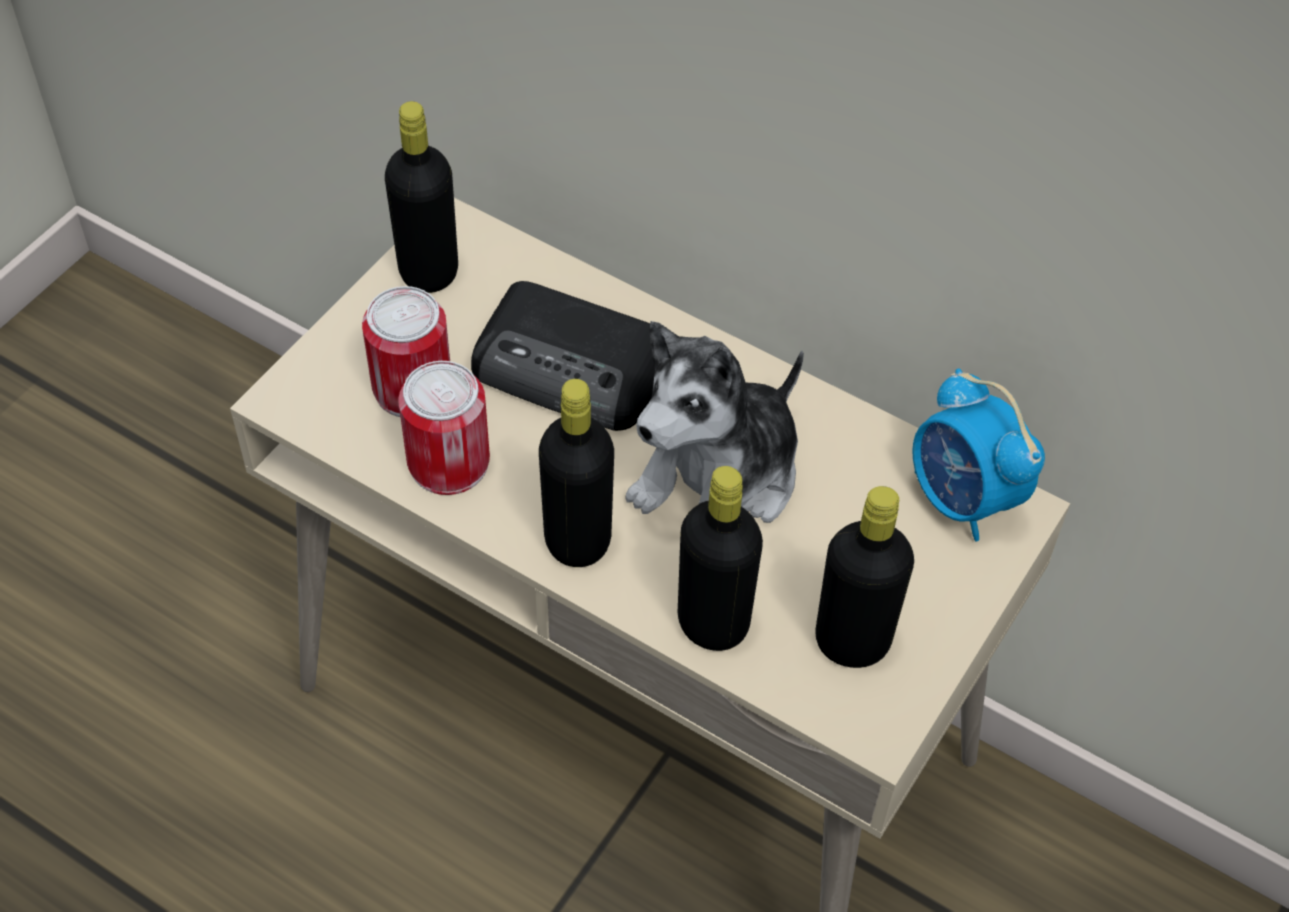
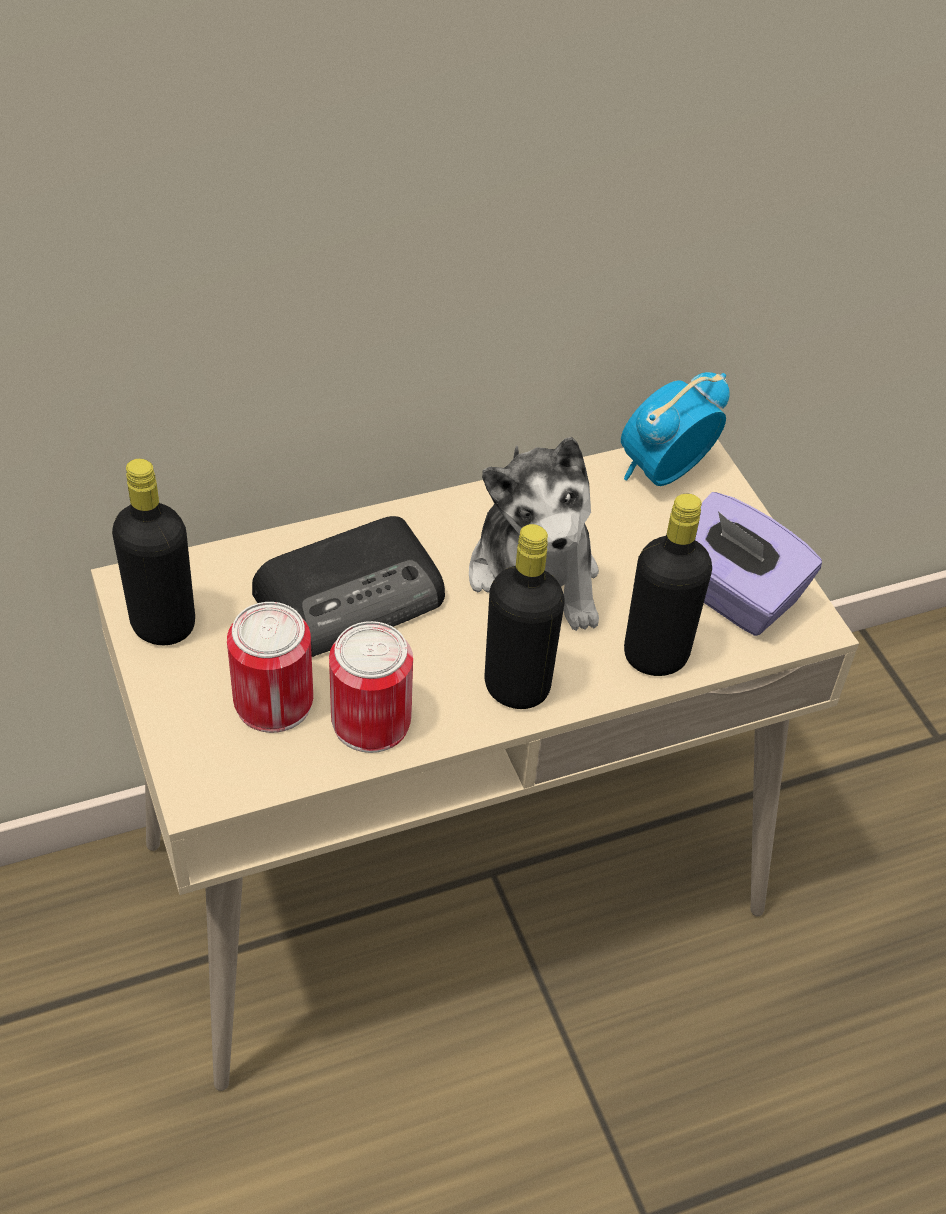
camera: 55 degrees left, 5 degrees down
(852, 641) = (731, 594): black bottle -> purple tissue box
(962, 499) = (663, 472): alarm clock -> alarm clock turned 135 degrees clockwise

